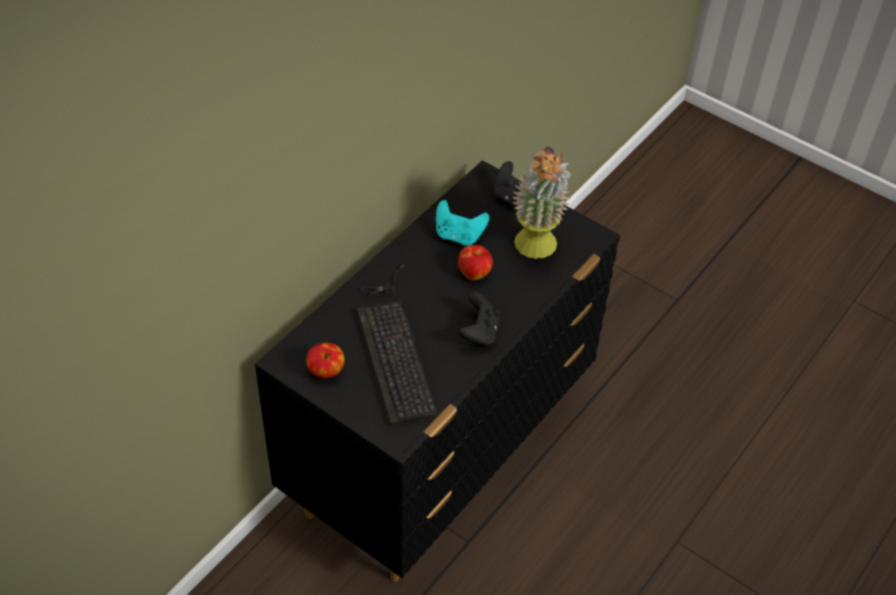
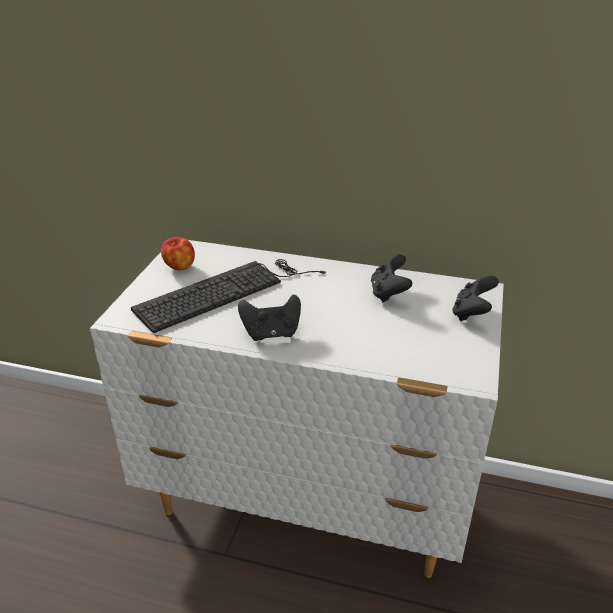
camera: 70 degrees right, 15 degrees down
(441, 455) = (309, 503): black dresser -> white dresser
(459, 236) = (389, 293): turquoise game controller -> black game controller
(474, 273) = (348, 312): apple -> none
(536, 252) = (411, 343): potted plant -> none

